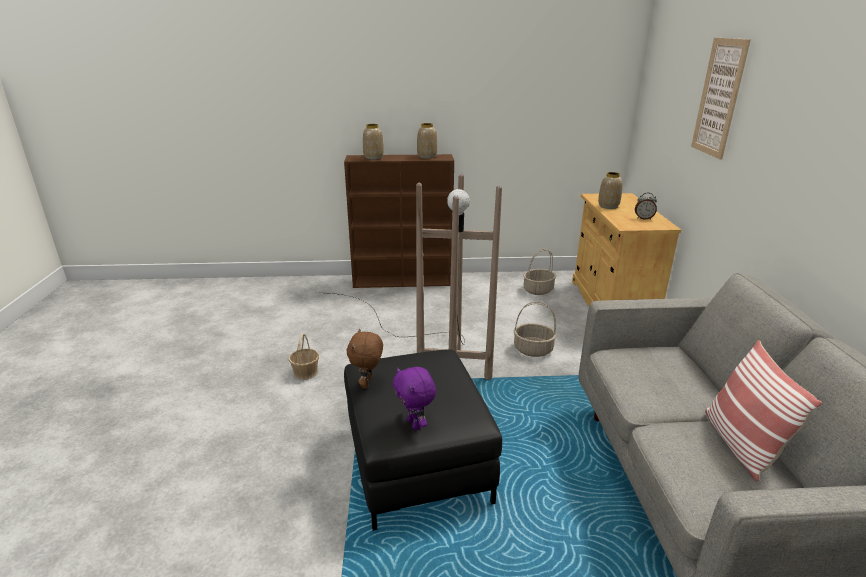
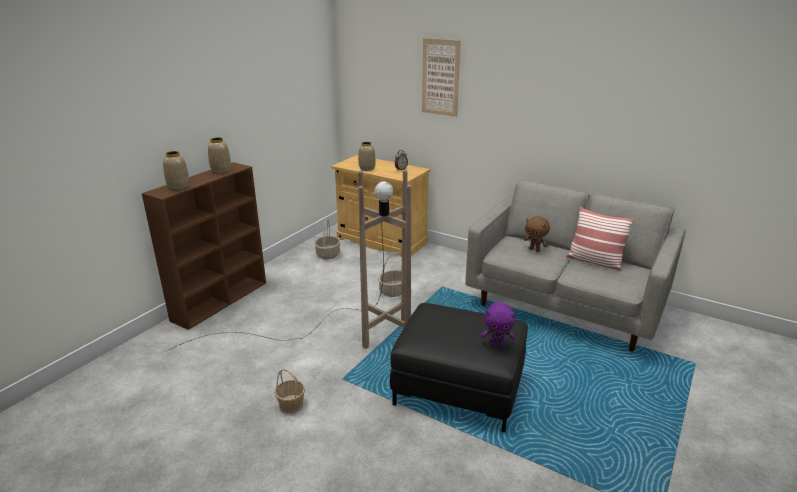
camera: 55 degrees left, 0 degrees up
(367, 384) = (434, 348): brown plush toy -> brown plush toy (535, 250)

